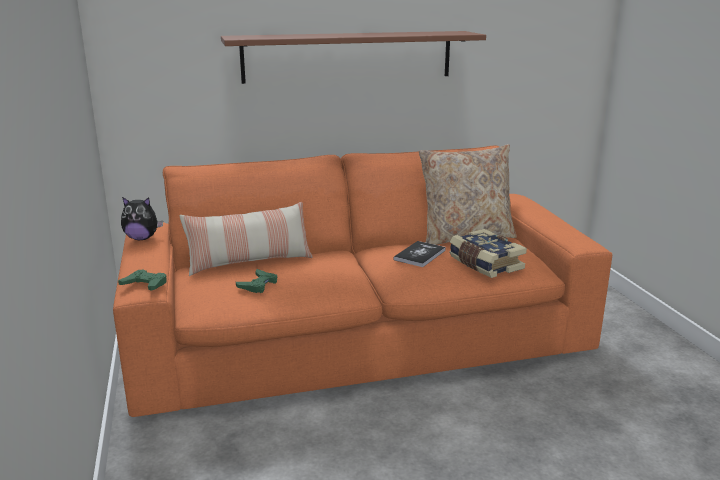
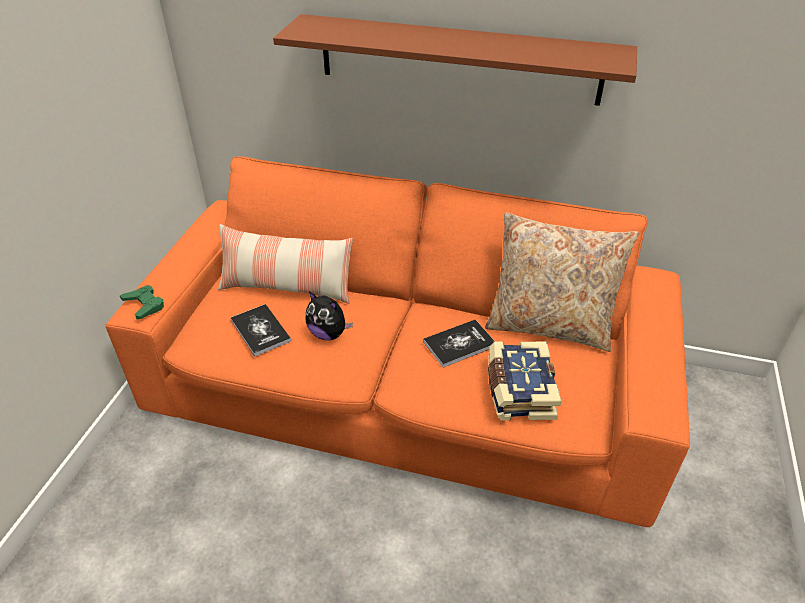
camera: 30 degrees right, 20 degrees up
(142, 238) = (199, 230): plush toy -> plush toy (328, 334)
(258, 285) = (260, 330): green game controller -> book

